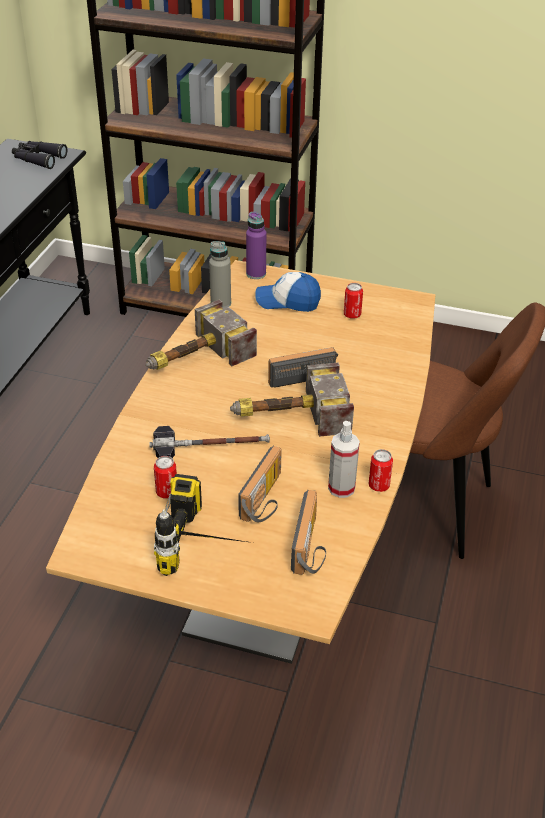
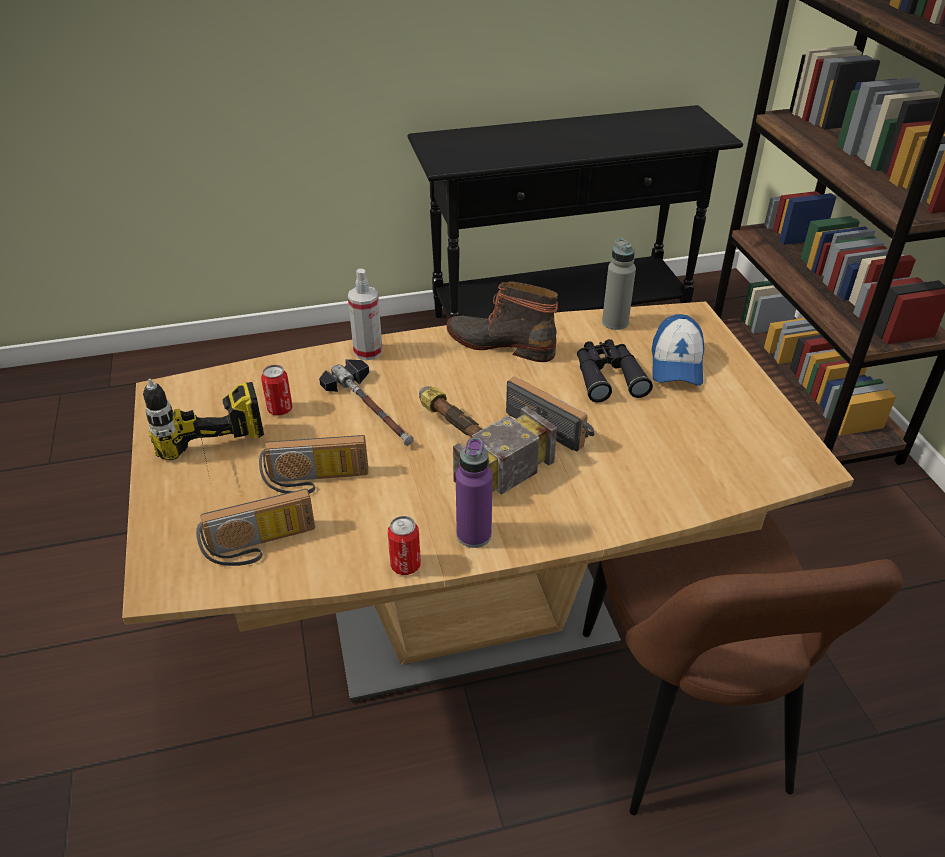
camera: 60 degrees right, 0 degrees up
(38, 159) = (688, 129): black binoculars -> black binoculars (608, 377)
(193, 358) = (501, 343): hammer -> boot
(256, 274) = (698, 324): purple bottle -> purple bottle (474, 535)
(288, 301) = (676, 364): cap -> cap turned 150 degrees counterclockwise
(341, 488) = (377, 534): spray bottle -> spray bottle (368, 351)
(352, 315) = (712, 422): can -> none

